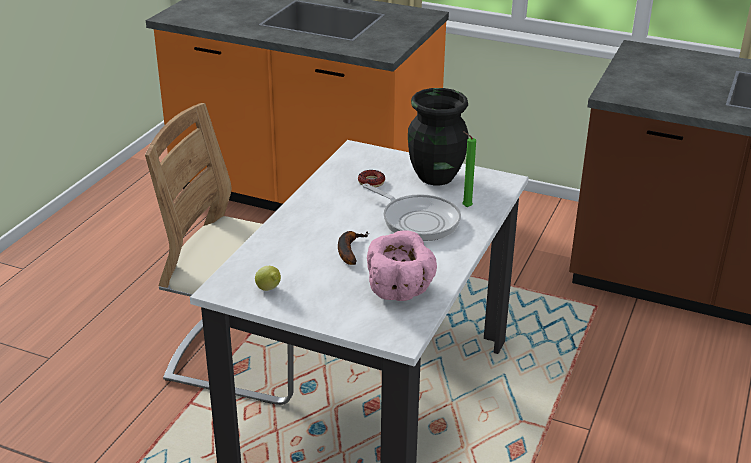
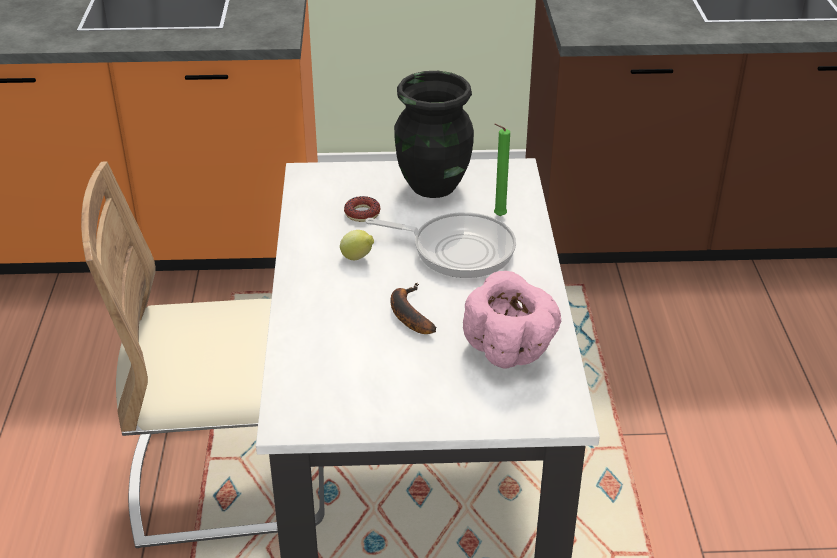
camera: 25 degrees left, 5 degrees up
(269, 289) = (353, 401): lemon -> lemon (358, 258)

